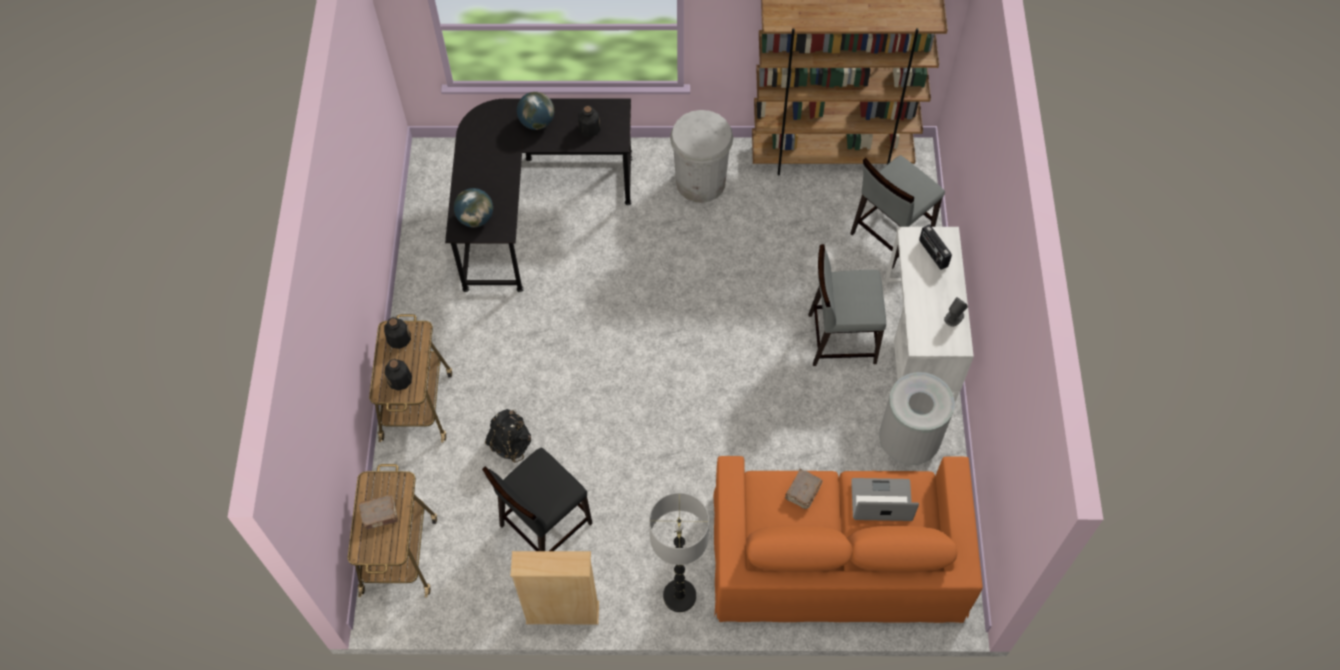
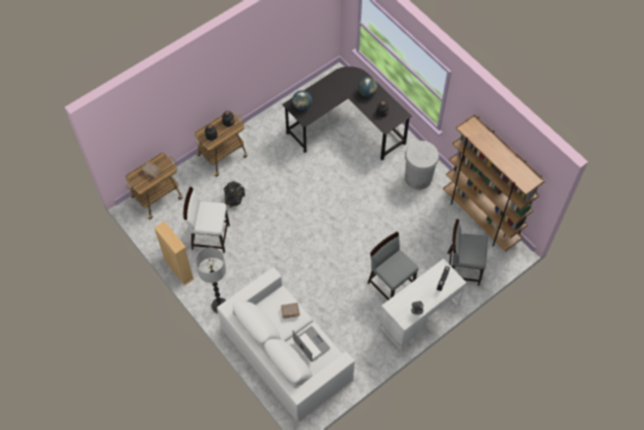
camera: 50 degrees right, 0 degrees up
(544, 524) = (210, 236): black chair -> white chair
(836, 556) = (286, 352): orange sofa -> white sofa
(908, 441) = (363, 344): grey trash can -> none

